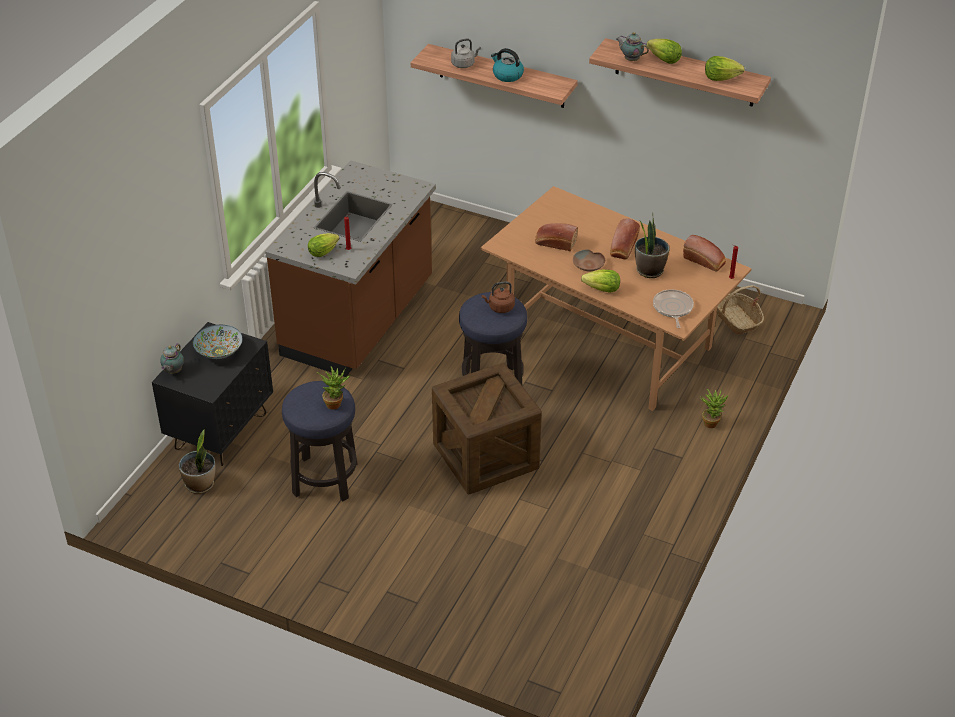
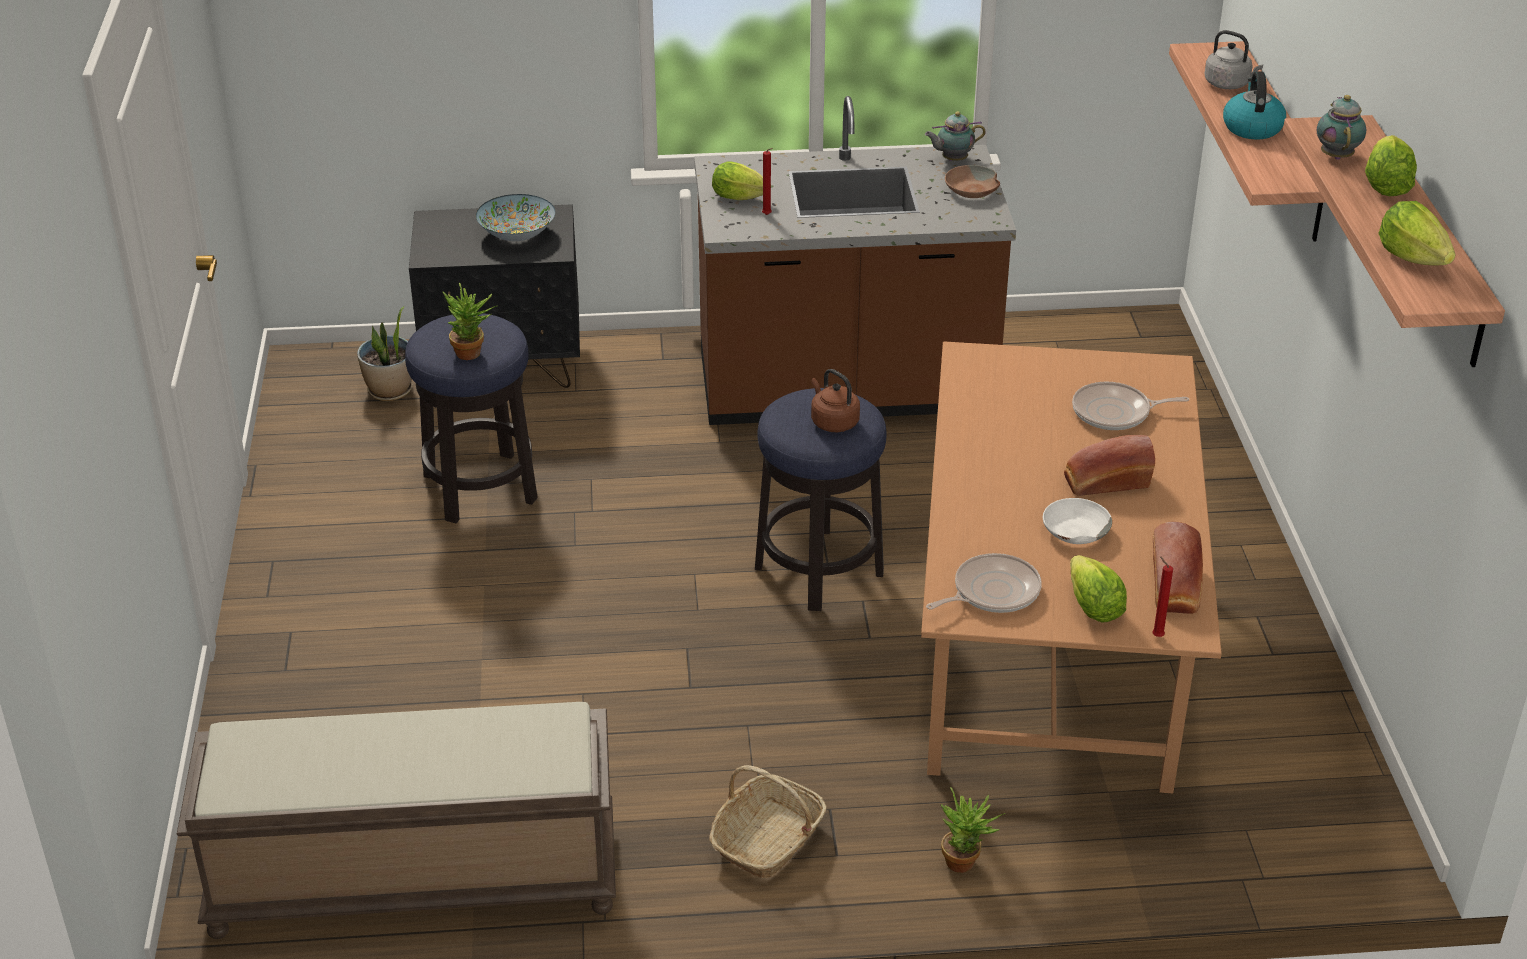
camera: 60 degrees right, 5 degrees down
(173, 371) = (447, 217): teapot -> teapot (952, 160)
(485, 456) = (651, 623): crate -> none
(555, 243) = (1035, 407): bread -> none
(577, 224) = (1115, 413): none -> frying pan
(589, 265) = (1013, 461): brown bowl -> brown bowl (971, 191)
(602, 289) = (962, 496): lettuce -> lettuce (1093, 607)
(607, 602) = (411, 881): none -> brown bench
(649, 270) = (1074, 531): potted plant -> white bowl
(737, 320) = (1289, 802): basket -> basket (768, 840)

